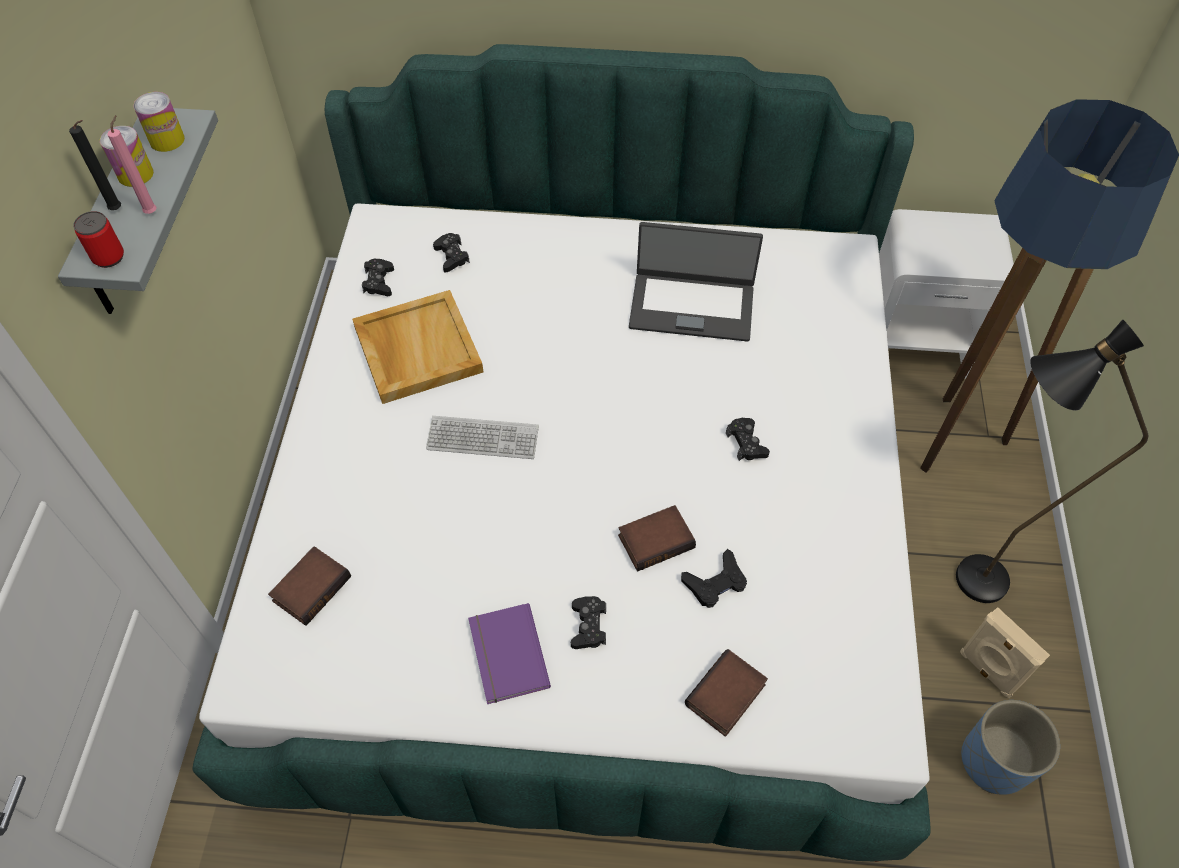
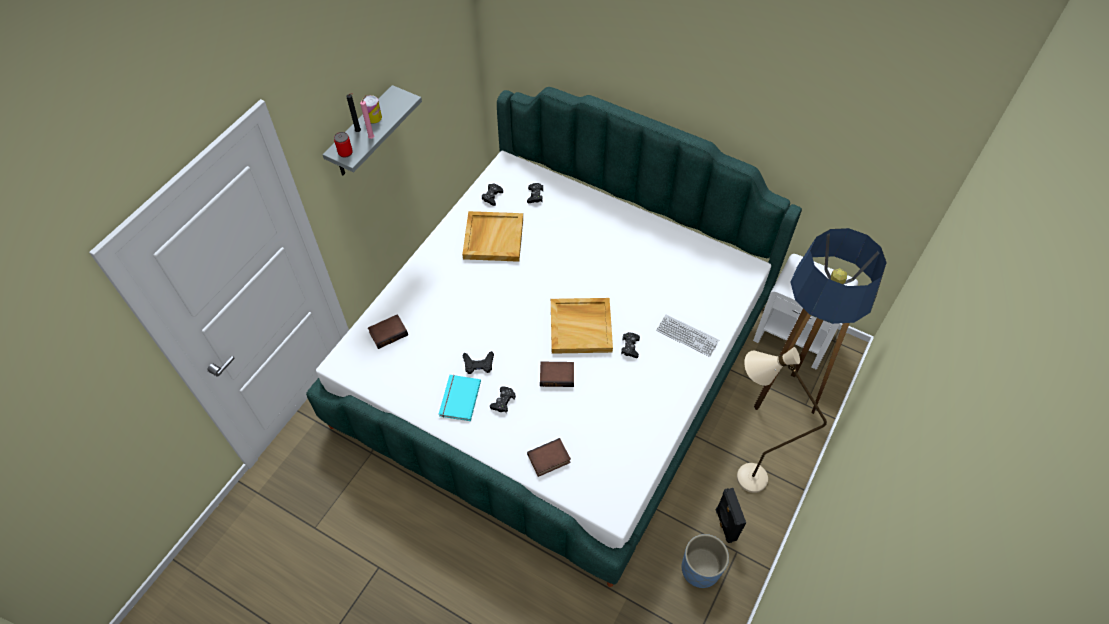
camera: 25 degrees right, 0 degrees up
(167, 140) = (394, 105): can -> none
(483, 439) = (501, 294): keyboard -> keyboard (687, 336)
(505, 655) = (458, 398): purple book -> turquoise book
(648, 441) = (581, 327): none -> beige tray
(691, 306) = (644, 266): laptop -> none
(715, 583) = (574, 407): black game controller -> black game controller (478, 364)
(963, 584) = (740, 476): black floor lamp -> beige floor lamp
(987, 671) = (725, 525): beige speaker -> black speaker

